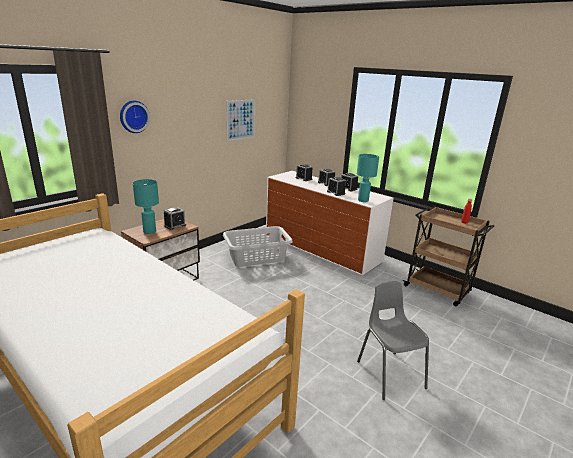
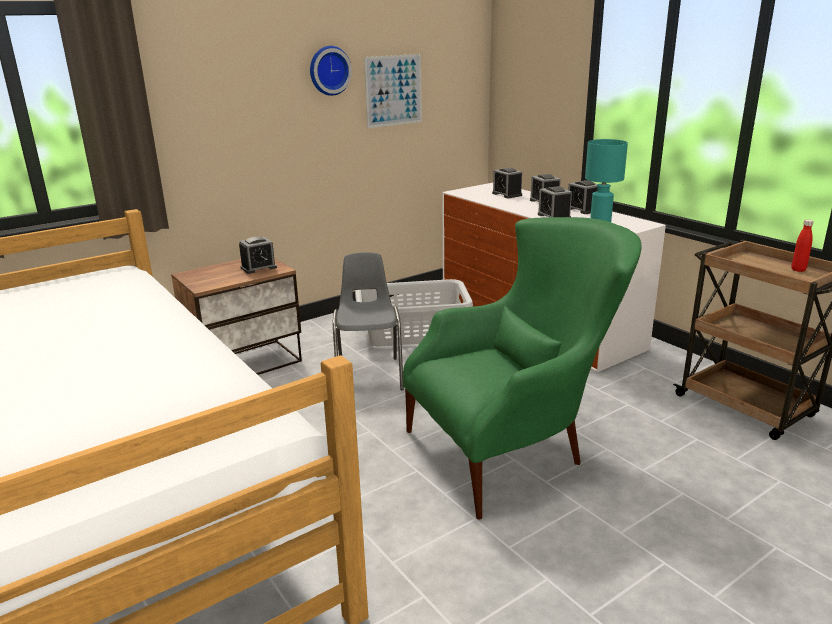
camera: 15 degrees right, 0 degrees up
(133, 116) = (193, 84): wall clock -> wall clock (329, 70)
(150, 231) = (214, 276): turquoise table lamp -> none
(336, 321) = (516, 447): none -> green armchair
(389, 373) = (585, 549): grey chair -> grey chair (369, 374)

